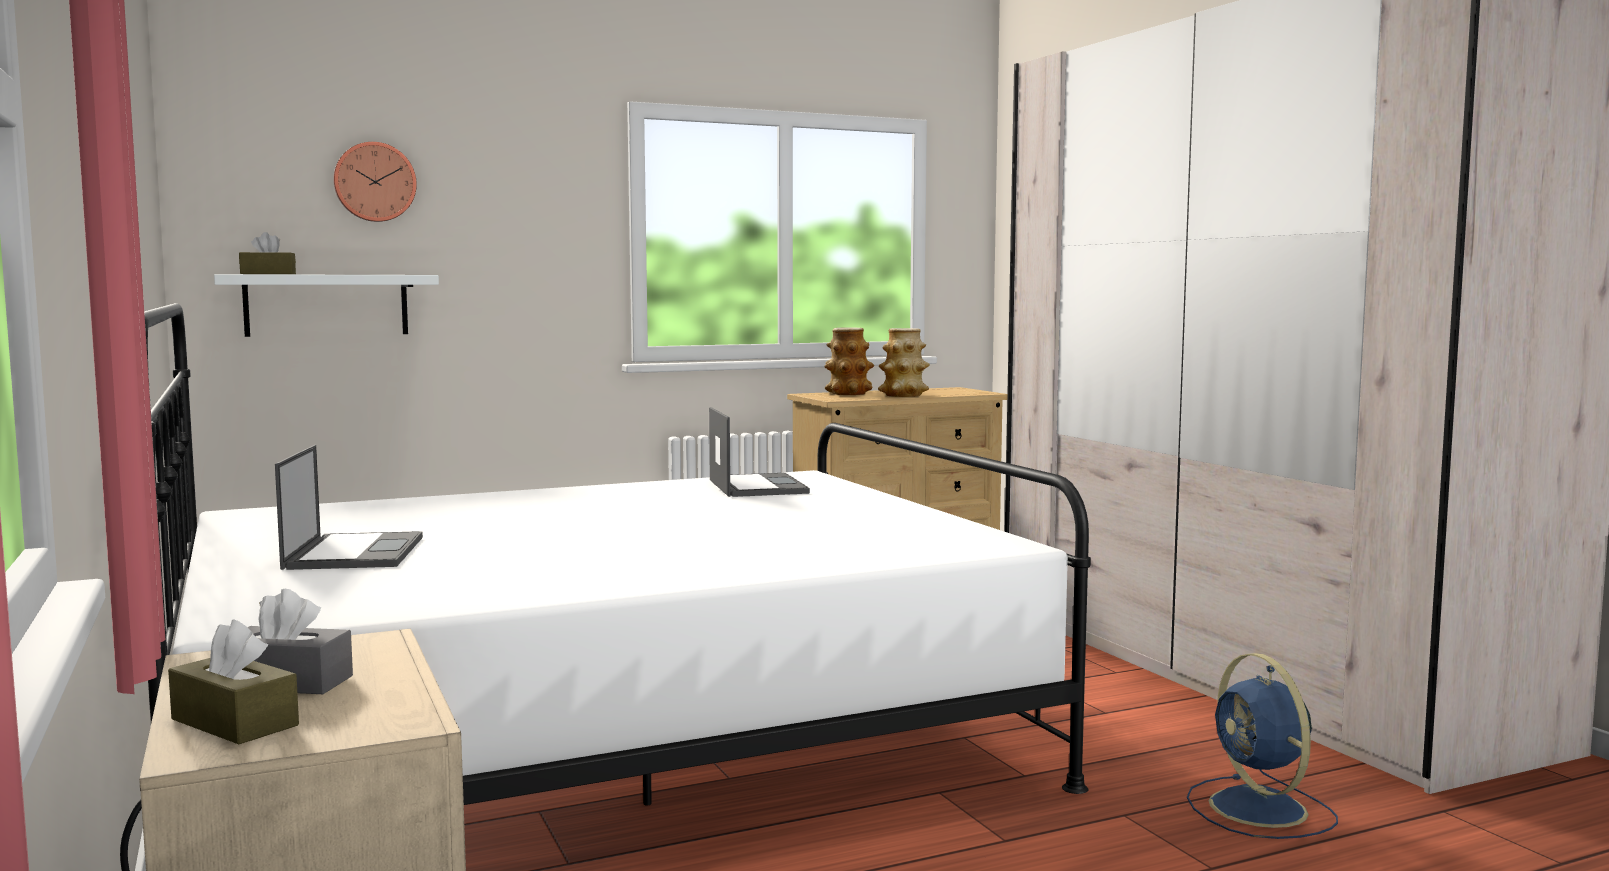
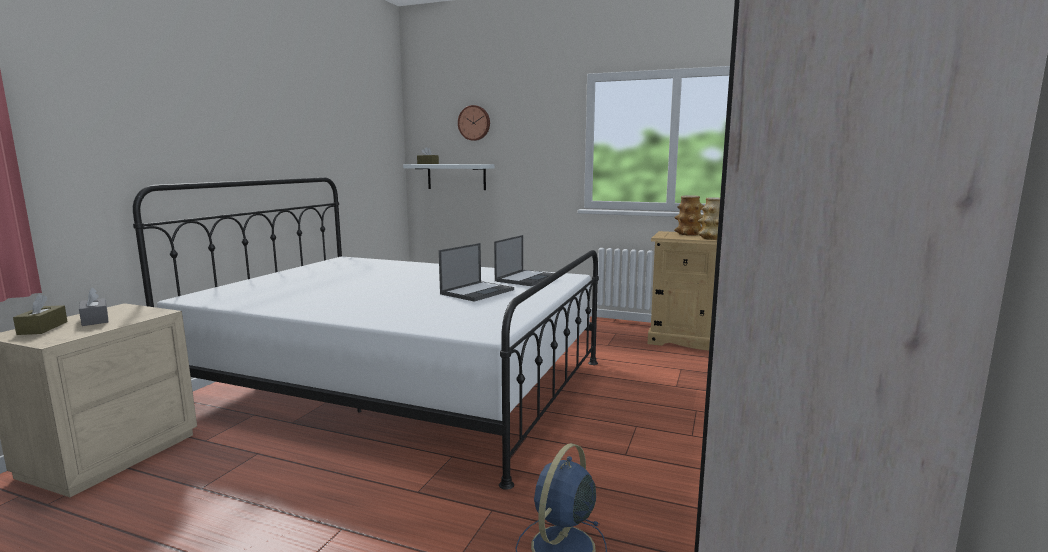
camera: 45 degrees right, 5 degrees up
(354, 552) = (305, 279): laptop -> laptop (477, 291)

